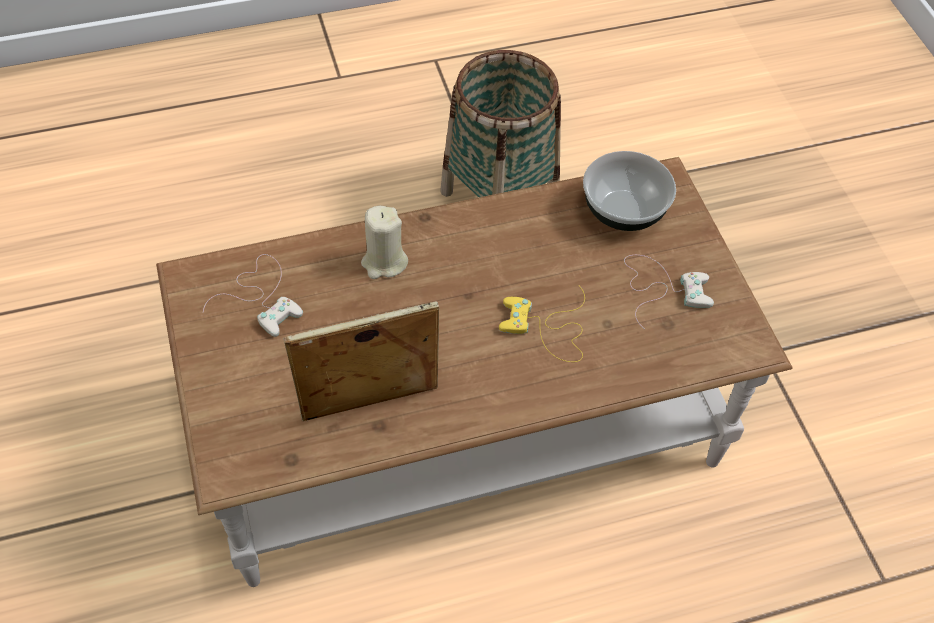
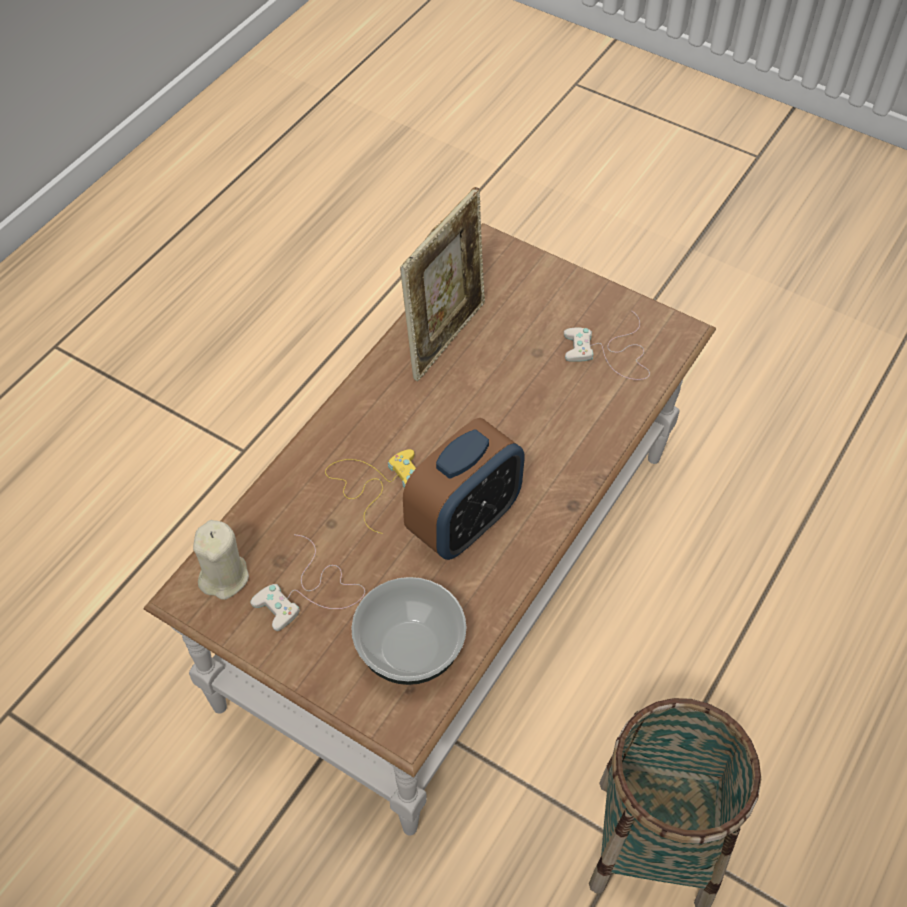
camera: 140 degrees right, 0 degrees up
(384, 262) = (558, 442): beige candle -> beige candle (224, 576)
(511, 258) = (463, 522): none -> alarm clock

